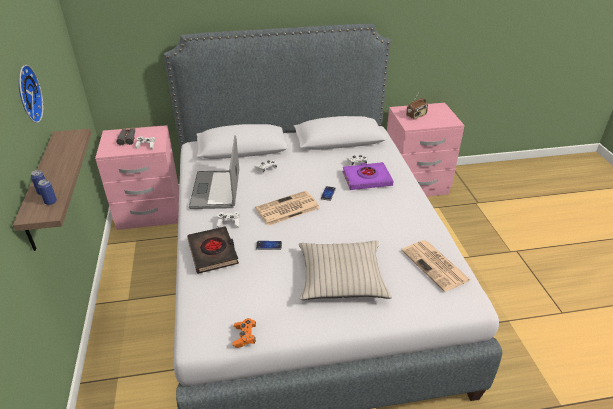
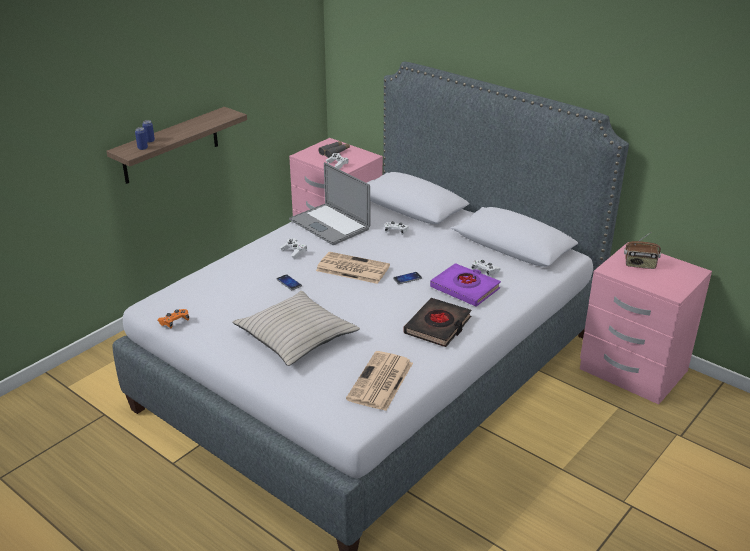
camera: 50 degrees right, 5 degrees down
(26, 94) = (193, 63): wall clock -> none
(213, 252) = (248, 263): black book -> black book (438, 326)
(215, 189) = (329, 224): laptop -> laptop turned 90 degrees counterclockwise

